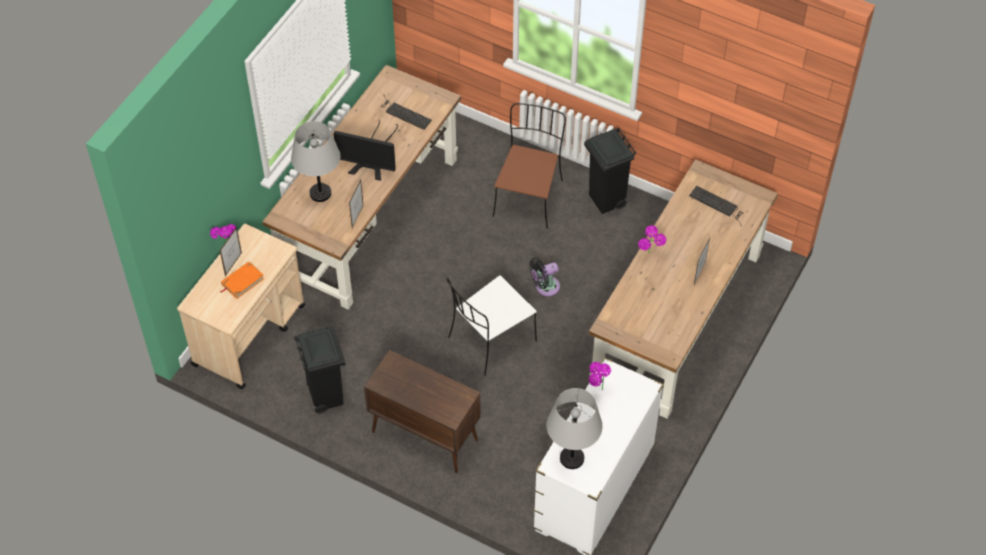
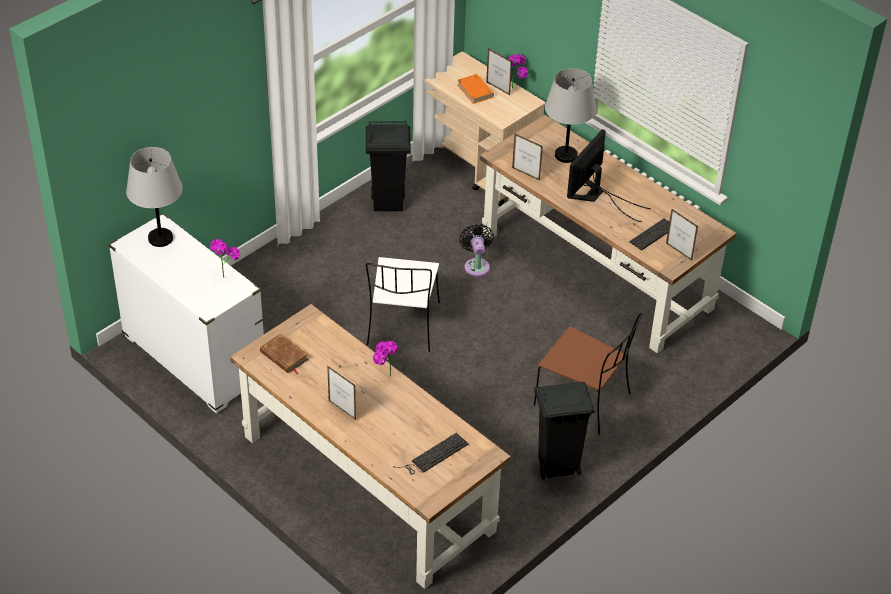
camera: 105 degrees right, 10 degrees down
(423, 436) = (314, 256): brown cabinet -> none
(424, 96) = (679, 252): none -> picture frame
(490, 340) = (403, 325): white chair -> white chair turned 150 degrees counterclockwise
(545, 287) = (453, 383): black fan -> black fan (476, 265)
(659, 330) = (284, 356): none -> brown book

